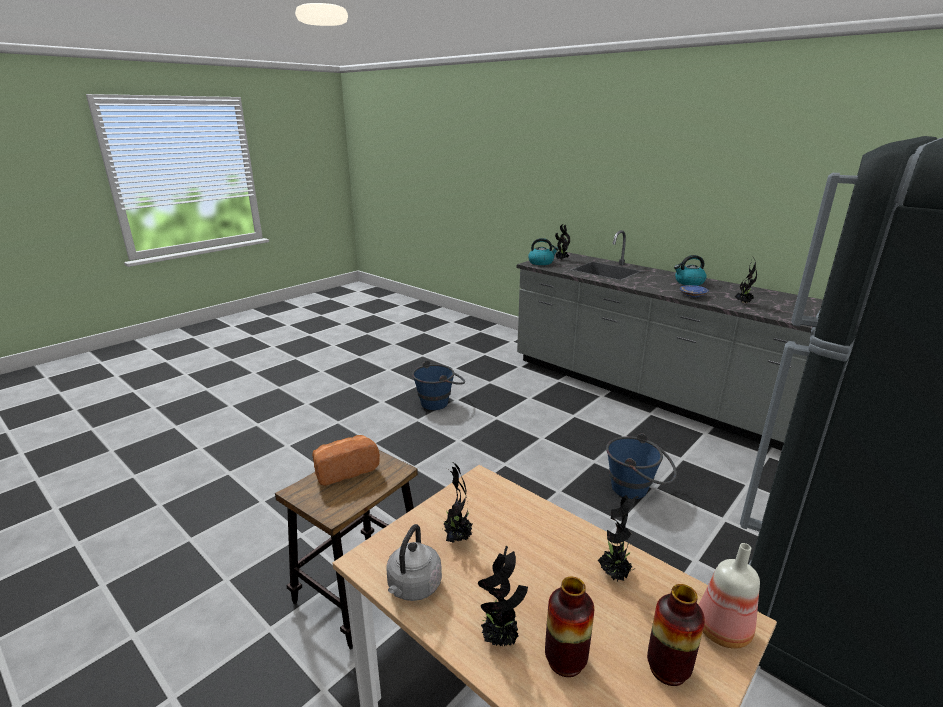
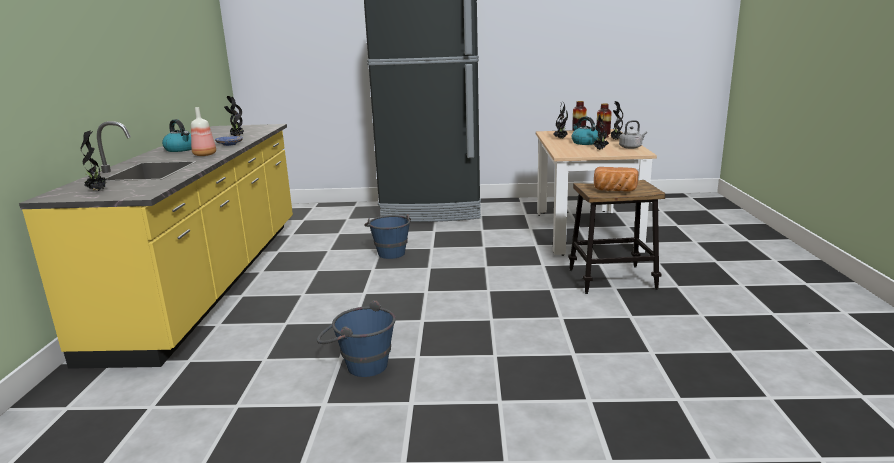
camera: 130 degrees left, 5 degrees down
(541, 262) = (129, 193): kettle -> kettle (584, 142)
(652, 393) = (212, 279): grey counter -> yellow counter
(721, 631) = (553, 132): bottle -> bottle (205, 155)

